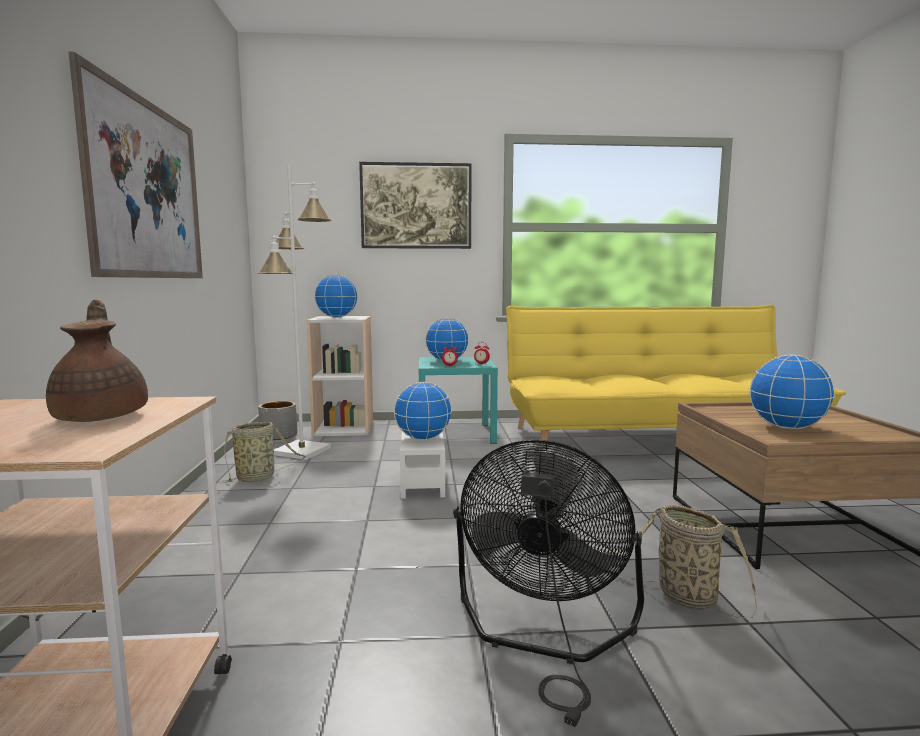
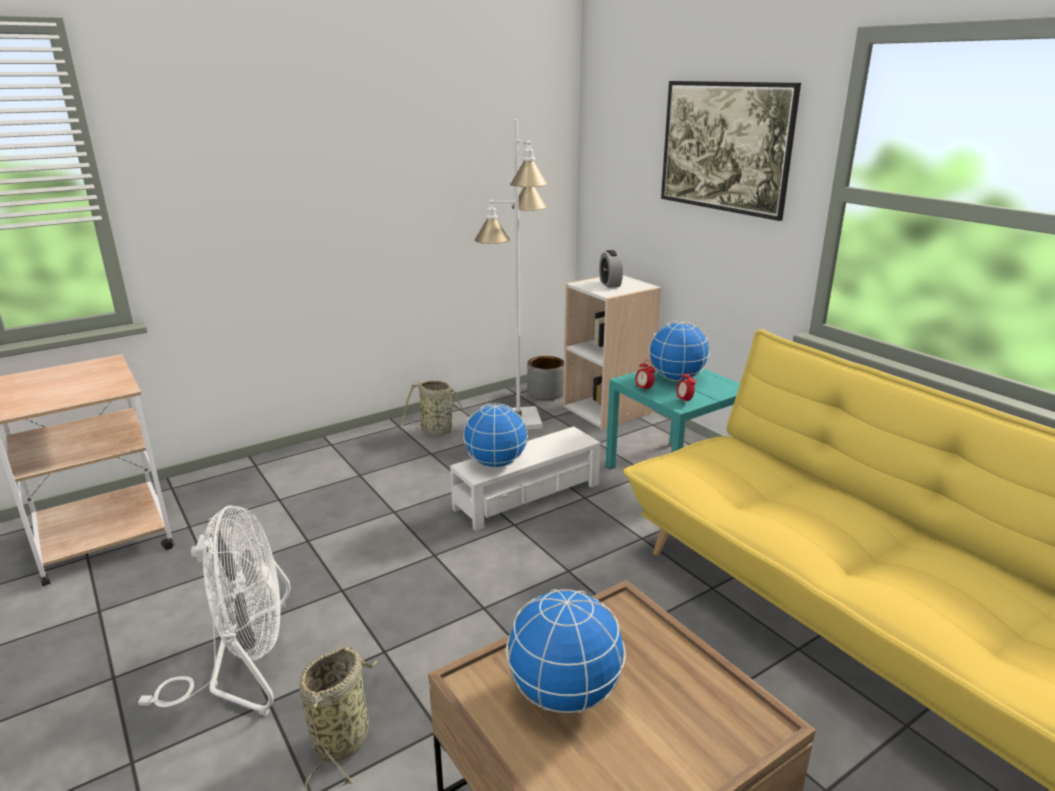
camera: 60 degrees right, 15 degrees up
(103, 416) = (77, 389): brown teapot -> none
(148, 190) = (348, 173): picture -> none
(337, 317) = (610, 284): globe -> alarm clock
(544, 638) = (241, 664): black fan -> white fan

